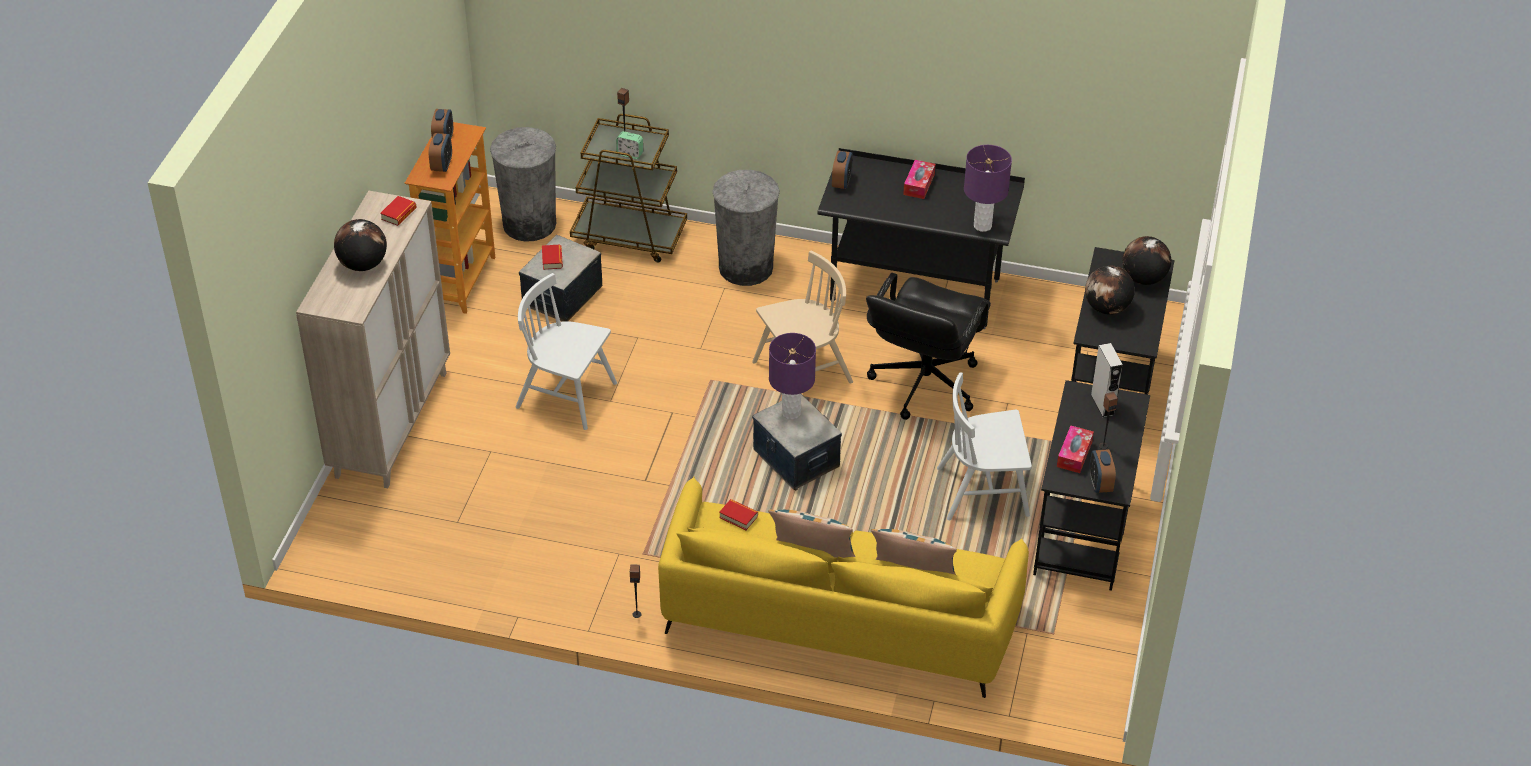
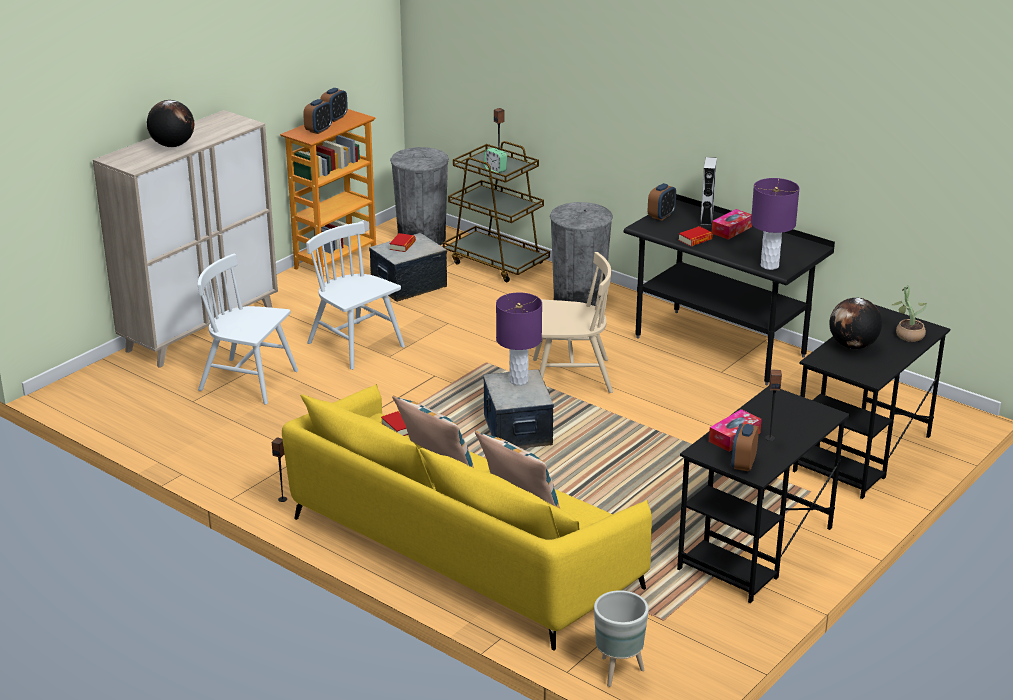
camera: 25 degrees right, 15 degrees down
(399, 214) = (232, 125): book -> book (695, 240)
(923, 384) = (678, 408): black office chair -> none
(983, 491) = (676, 496): white chair -> white chair (249, 381)
(1048, 700) = (617, 671): none -> grey planter
(1102, 404) = (793, 409): grey speaker -> grey speaker (706, 218)
(1143, 279) = (907, 334): globe -> potted plant

